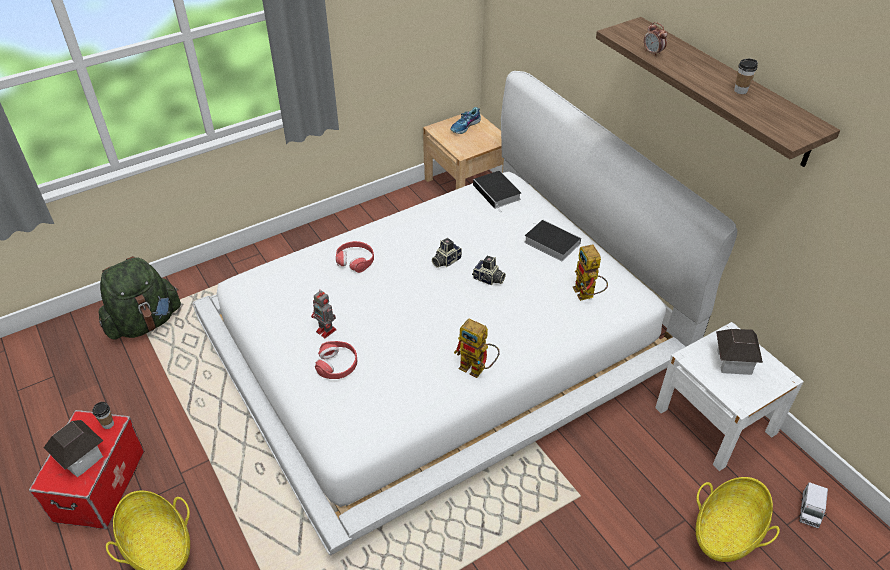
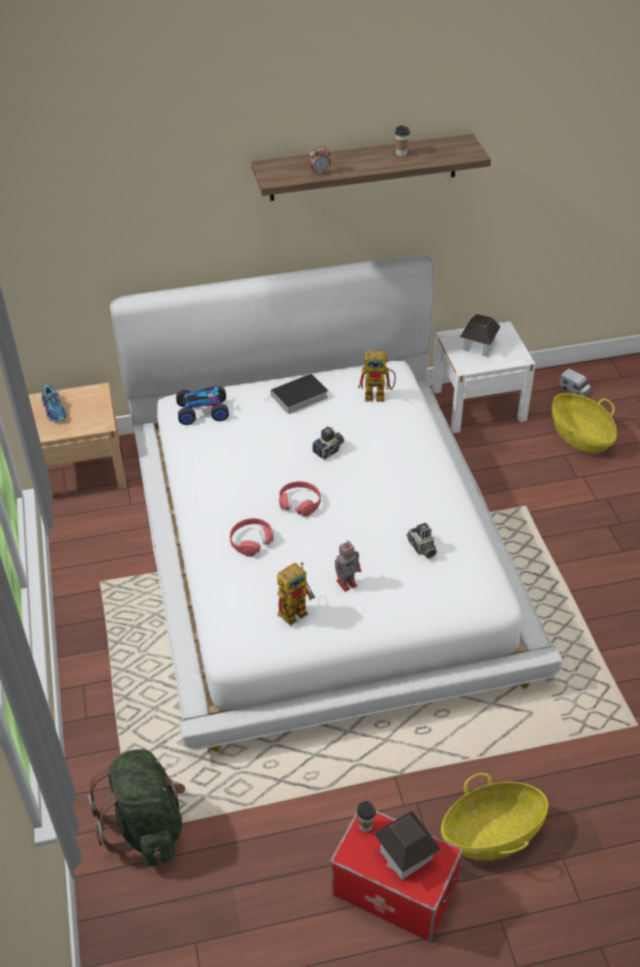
camera: 70 degrees left, 0 degrees up
(337, 365) = (397, 582): red headphones -> red headphones (300, 502)
(445, 260) = (287, 473): camera -> camera (421, 548)
(478, 369) = (439, 487): toy robot -> toy robot (297, 610)
(498, 193) = (203, 411): book -> toy car

